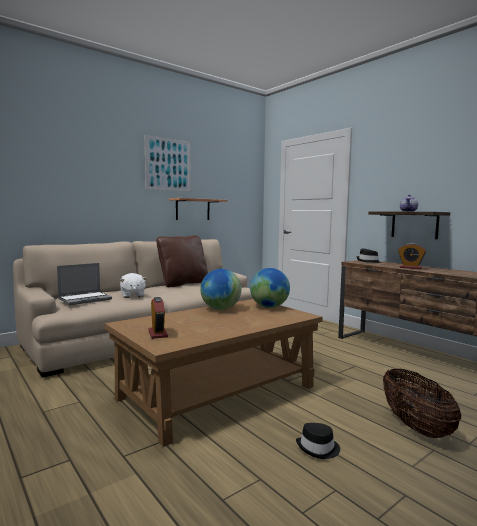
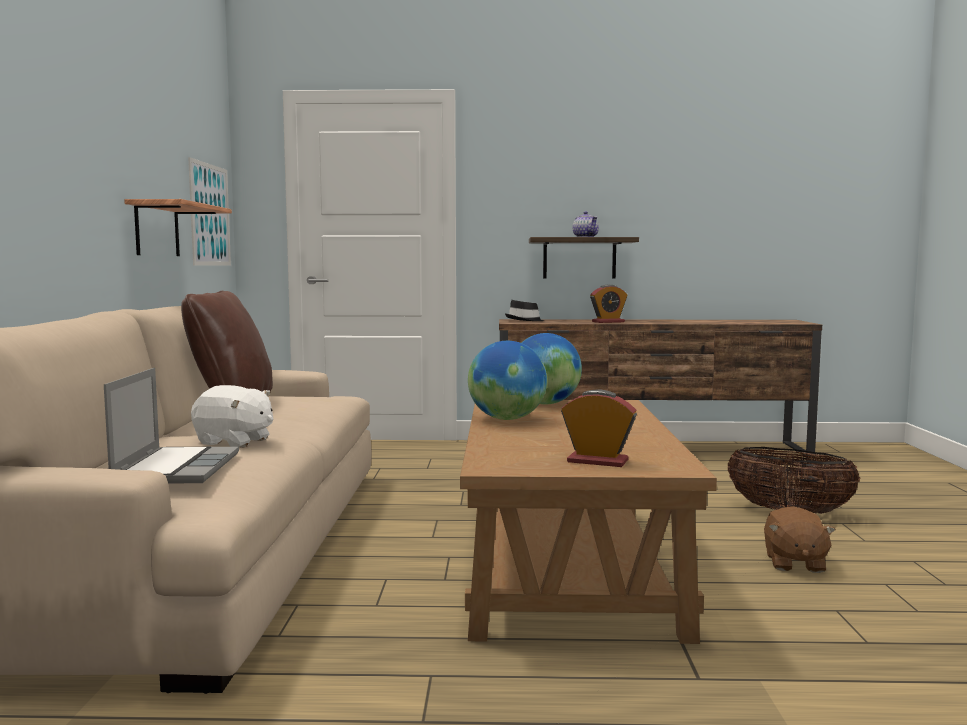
camera: 50 degrees left, 0 degrees up
(168, 164) = (119, 111): picture -> picture (210, 215)
(318, 448) = (794, 563): black hat -> brown plush toy

